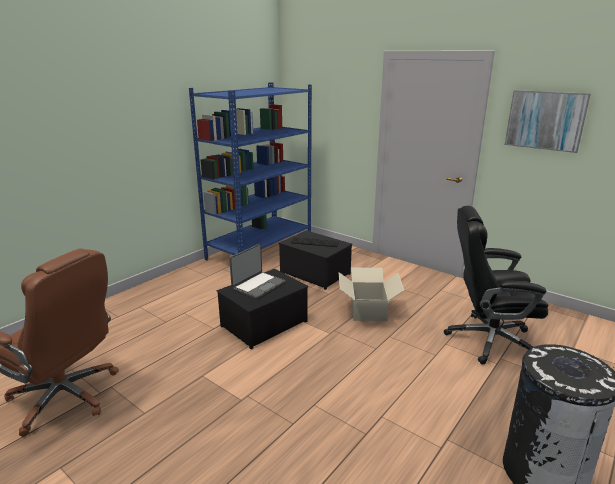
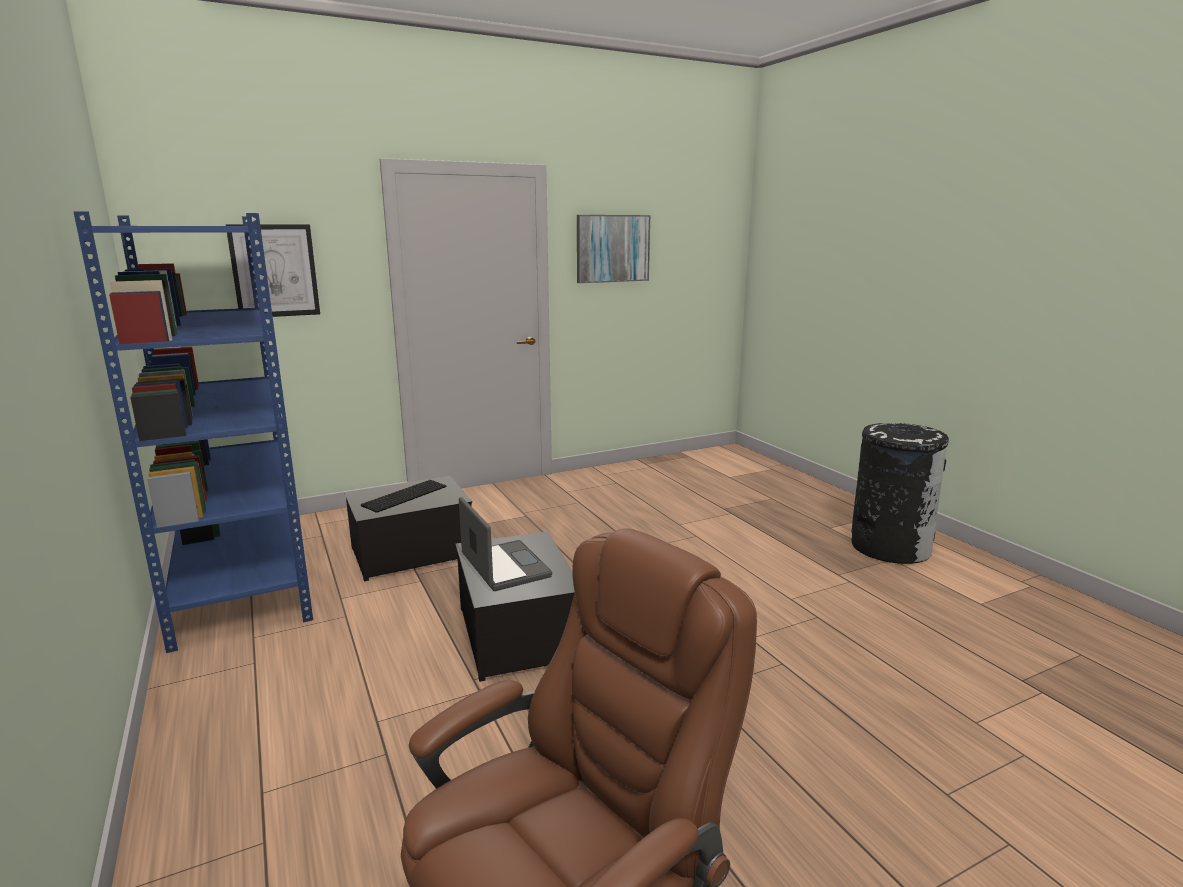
camera: 65 degrees left, 5 degrees down
(329, 112) = (274, 271): none -> picture
(368, 310) = (567, 544): cardboard box -> none
(488, 340) = (688, 503): black office chair -> none

